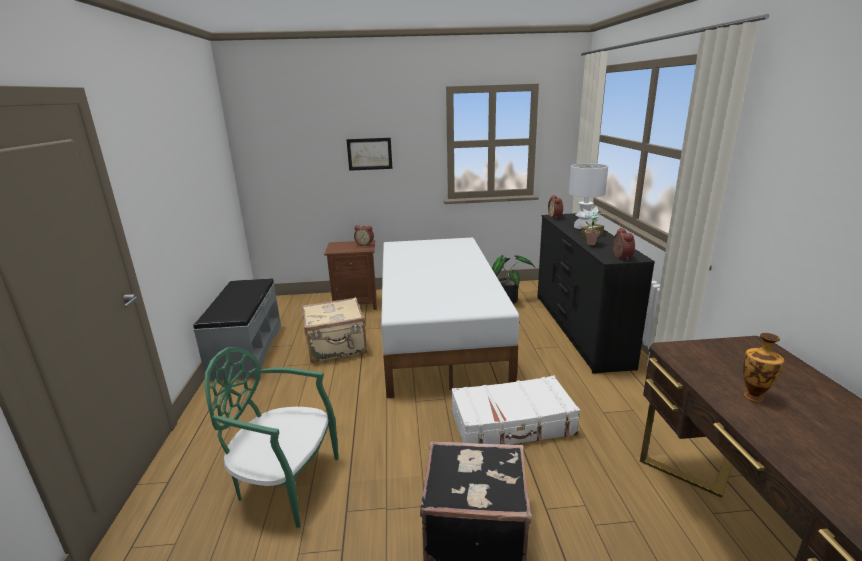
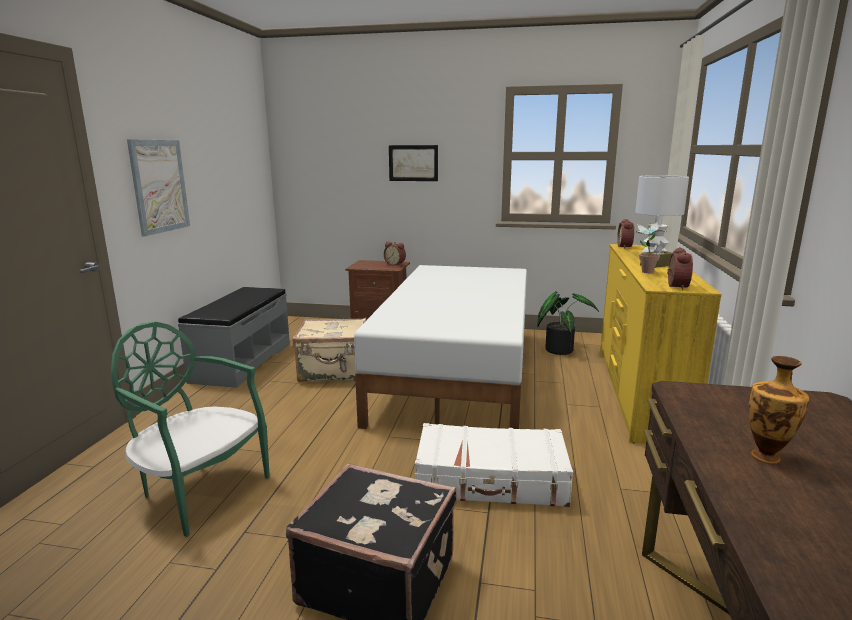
camera: 15 degrees right, 5 degrees down
(163, 205) = (159, 186): none -> picture
(579, 329) = (638, 392): black dresser -> yellow dresser

